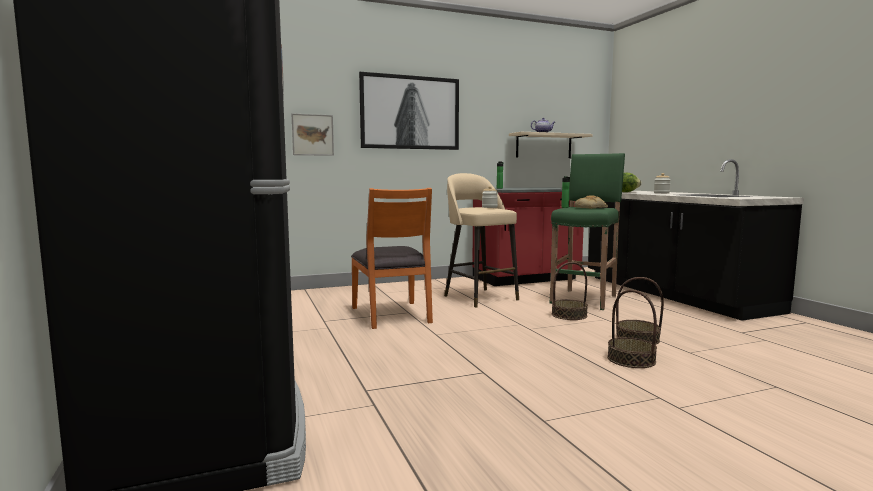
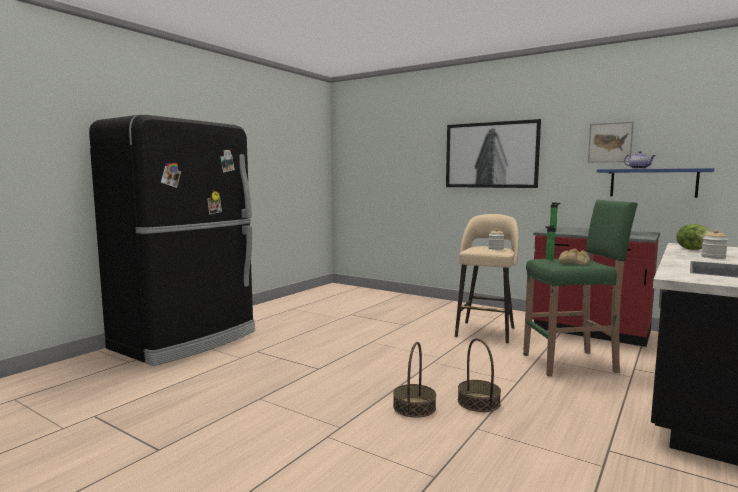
camera: 55 degrees right, 0 degrees up
(312, 135) = (414, 177): picture -> picture (610, 142)
(392, 315) = (391, 323): orange chair -> none
(544, 146) = (653, 183): beige shelf -> blue shelf
(569, 315) = (500, 367): basket -> none

